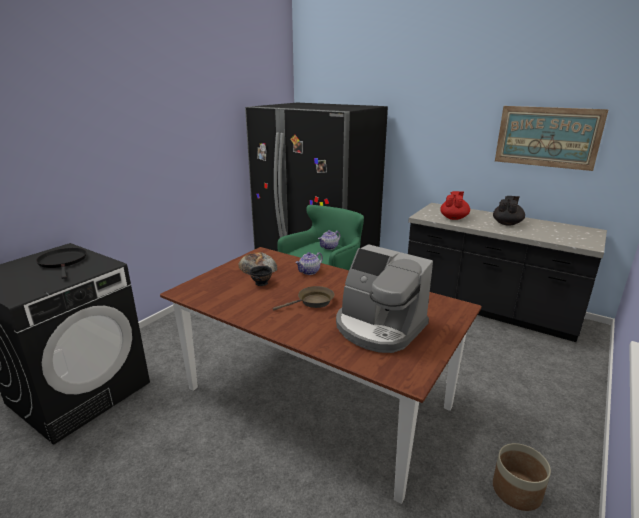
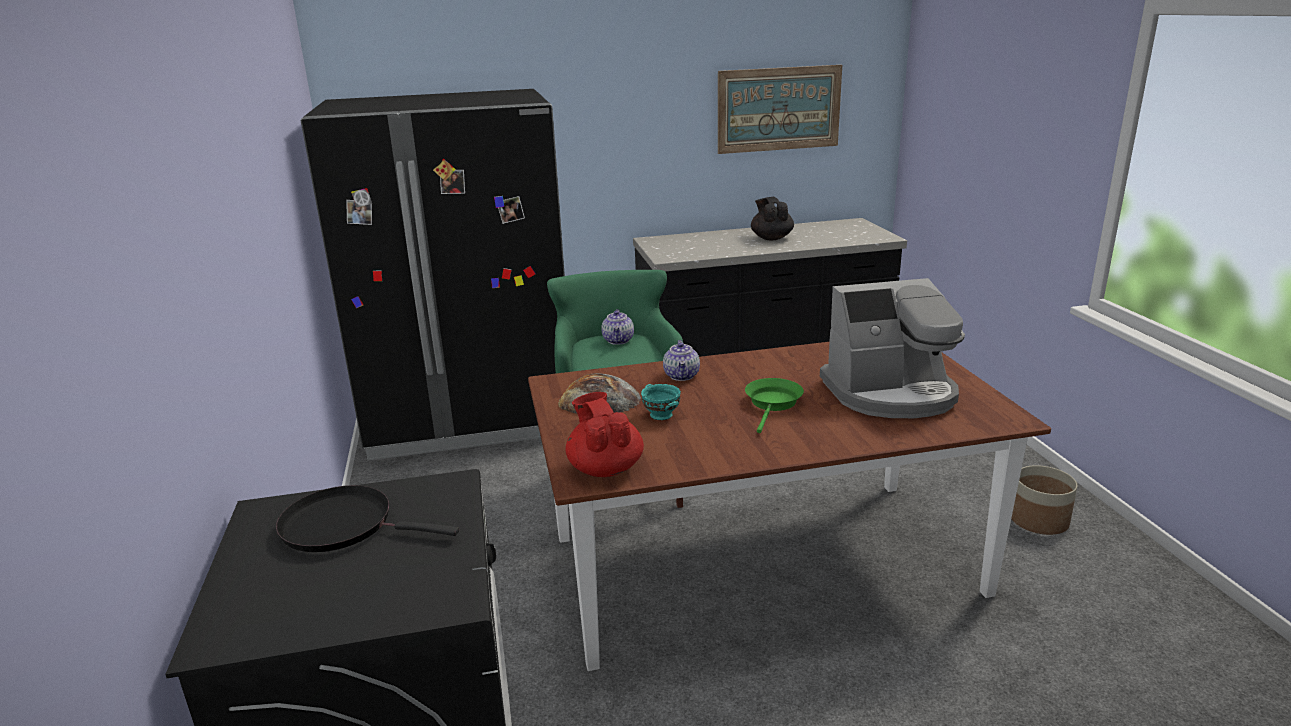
camera: 45 degrees left, 0 degrees up
(262, 283) = (661, 415): black bowl -> turquoise bowl
(313, 302) = (773, 404): brown frying pan -> green frying pan
(454, 218) = (706, 249): red teapot -> red teapot (605, 468)

